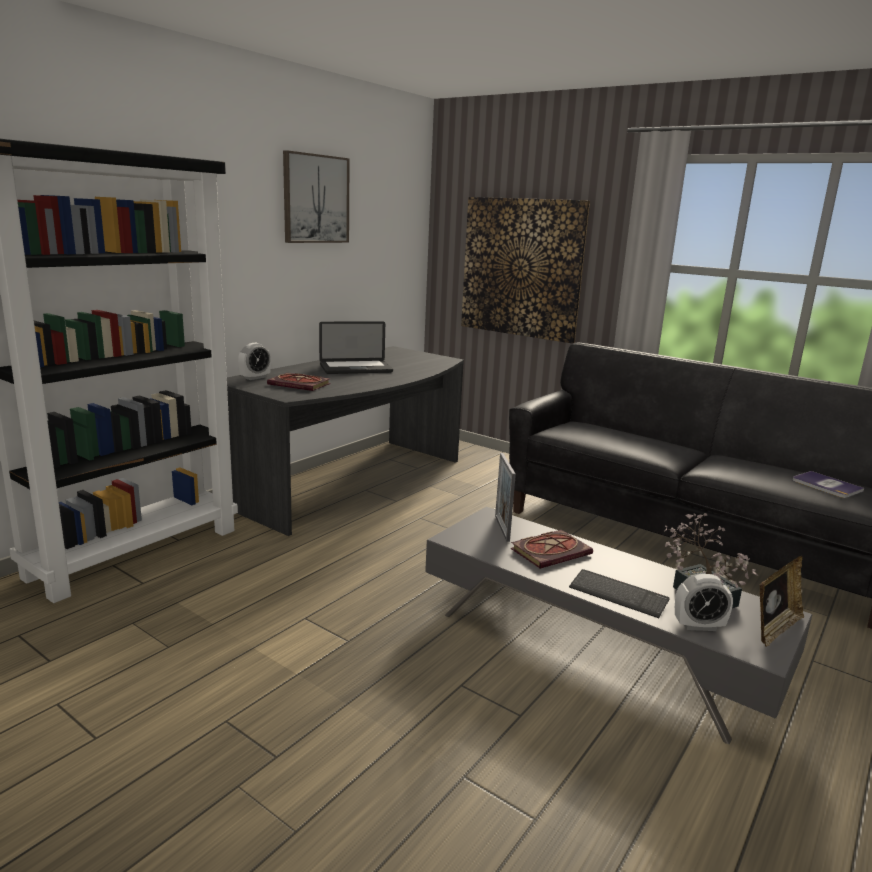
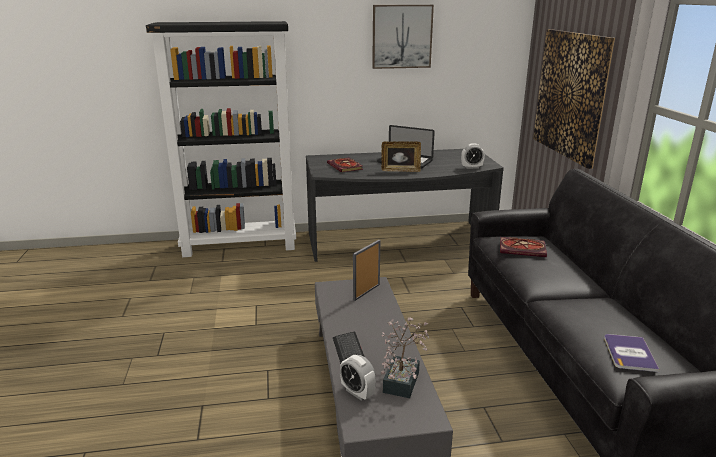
camera: 45 degrees right, 5 degrees up
(255, 378) = (332, 157): alarm clock -> alarm clock (471, 167)
(551, 551) = (366, 316): book -> book (523, 249)
(774, 628) = (401, 421): picture frame -> picture frame (400, 170)

